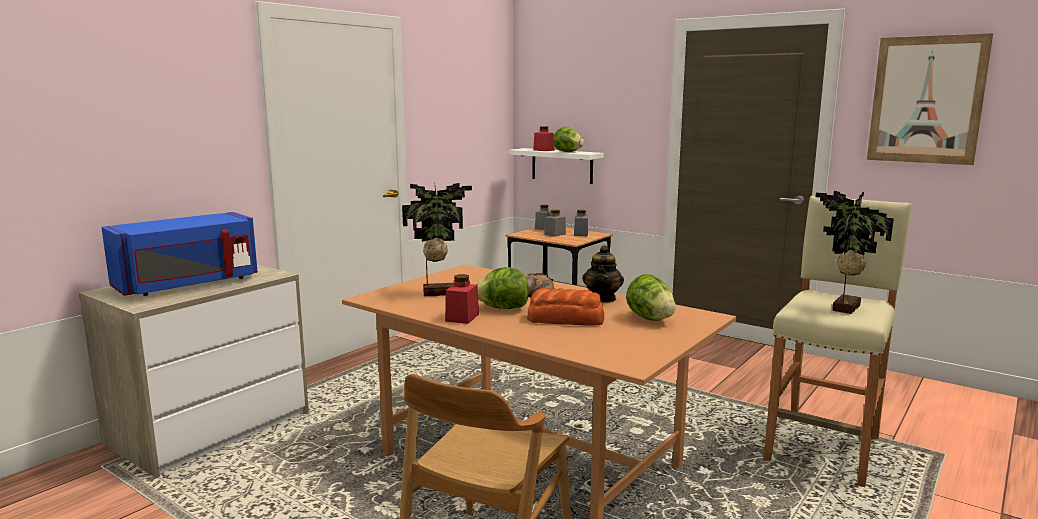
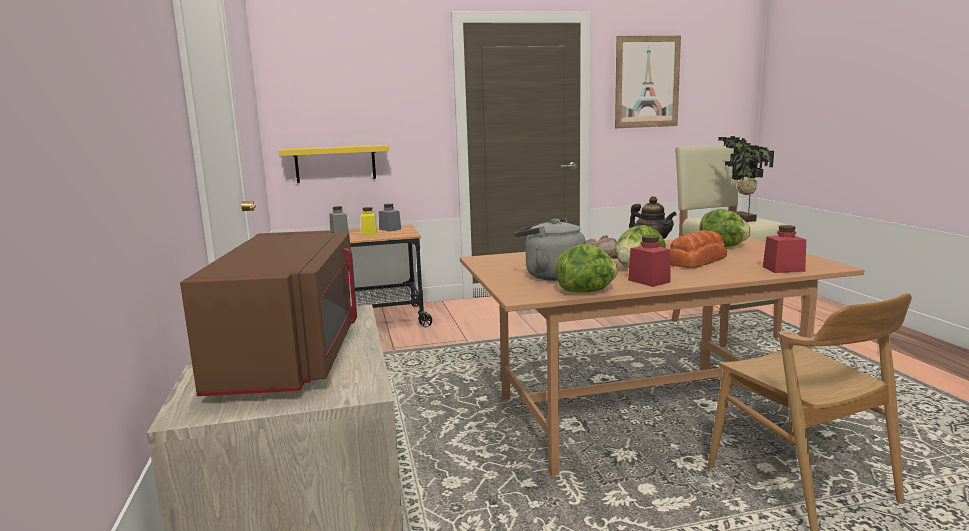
camera: 50 degrees left, 0 degrees up
(188, 284) = (292, 355): blue microwave -> brown microwave
(439, 293) = (550, 276): potted plant -> grey kettle
(543, 150) = (320, 147): red jar -> red jar (783, 269)
(555, 234) = (369, 233): grey jar -> yellow jar
(562, 165) = (335, 163): white shelf -> yellow shelf
(567, 152) = (354, 146): lettuce -> lettuce (586, 292)

